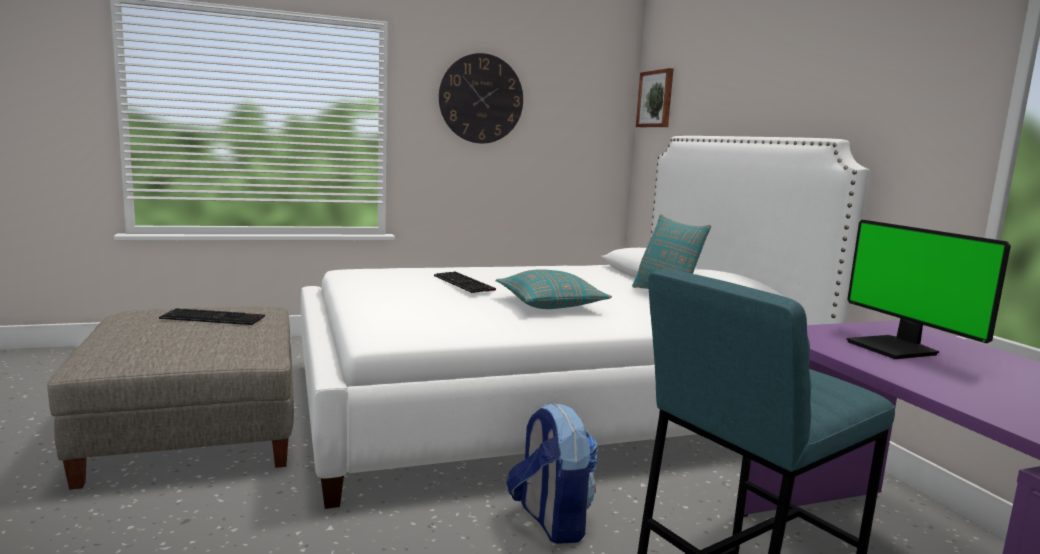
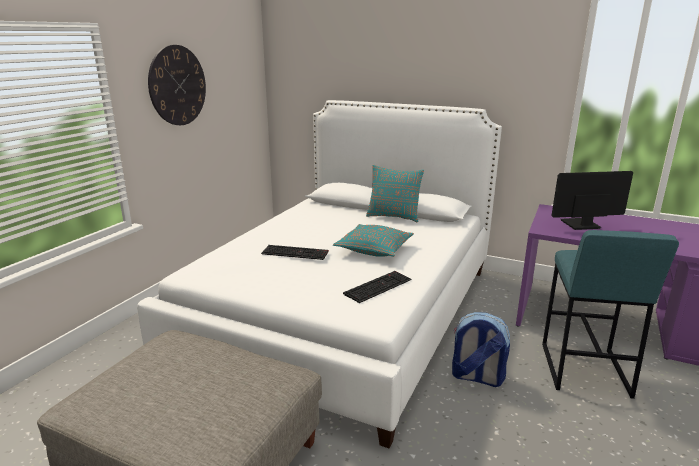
camera: 45 degrees left, 10 degrees up
(214, 317) = (176, 367): keyboard -> keyboard (377, 286)
(656, 99) = (289, 69): picture -> none
(895, 348) = (580, 225): monitor -> monitor turned 150 degrees clockwise

